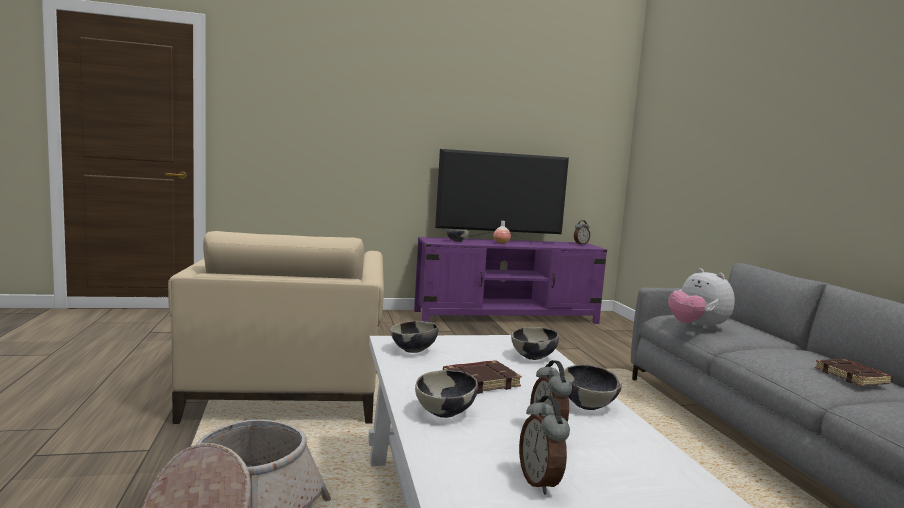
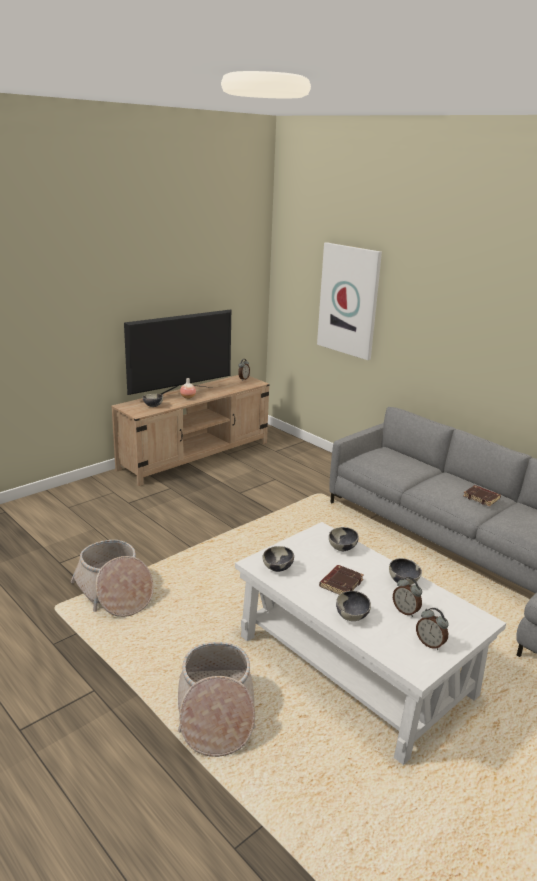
camera: 30 degrees left, 15 degrees up
(290, 384) = (114, 592): beige armchair -> basket
(507, 317) = (195, 456): purple tv stand -> beige tv stand
(697, 327) = (382, 470): plush toy -> none
(706, 141) = (349, 300): none -> picture

